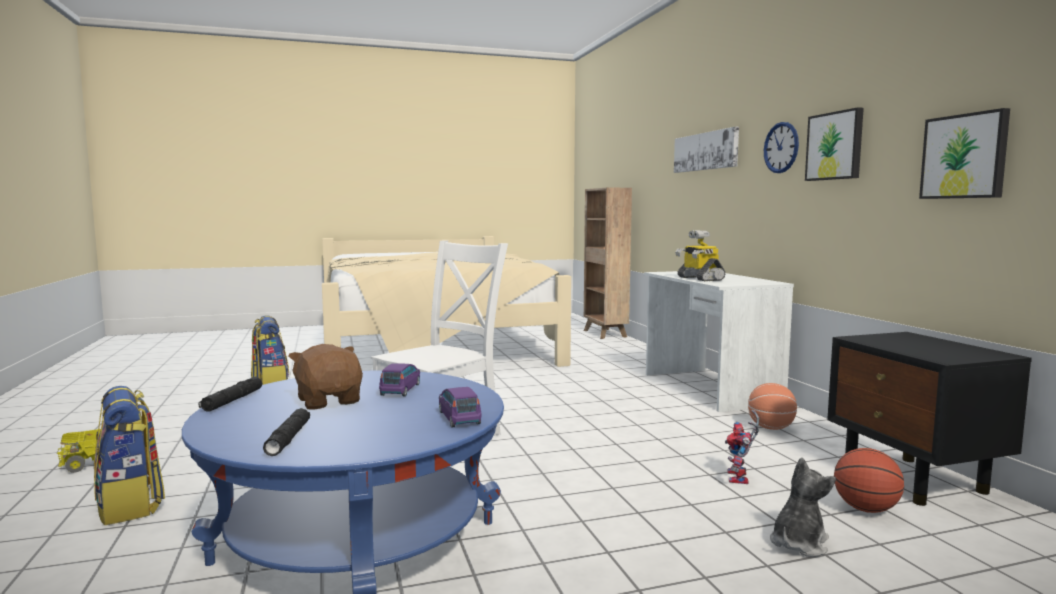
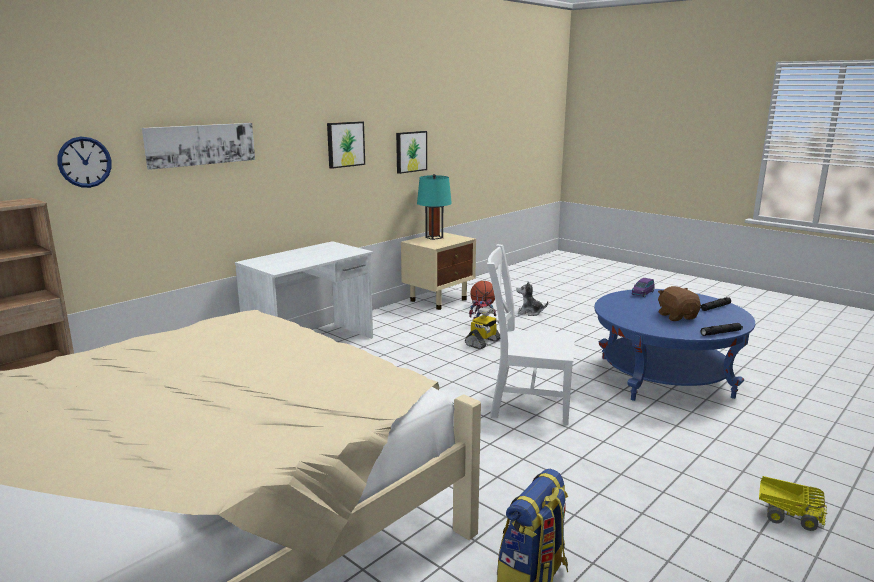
camera: 120 degrees left, 10 degrees up
(130, 505) = (765, 451): backpack -> none
(329, 401) = (677, 316): brown plush toy -> brown plush toy turned 135 degrees clockwise
(401, 389) = (636, 310): purple toy car -> none
(699, 279) = (324, 257): toy robot -> toy robot (483, 343)
(771, 428) = (392, 324): basketball -> none
(781, 147) = (300, 144): wall clock -> wall clock (84, 162)
(915, 480) = (439, 300): black nightstand -> beige nightstand
(948, 346) = (434, 237): none -> turquoise table lamp

